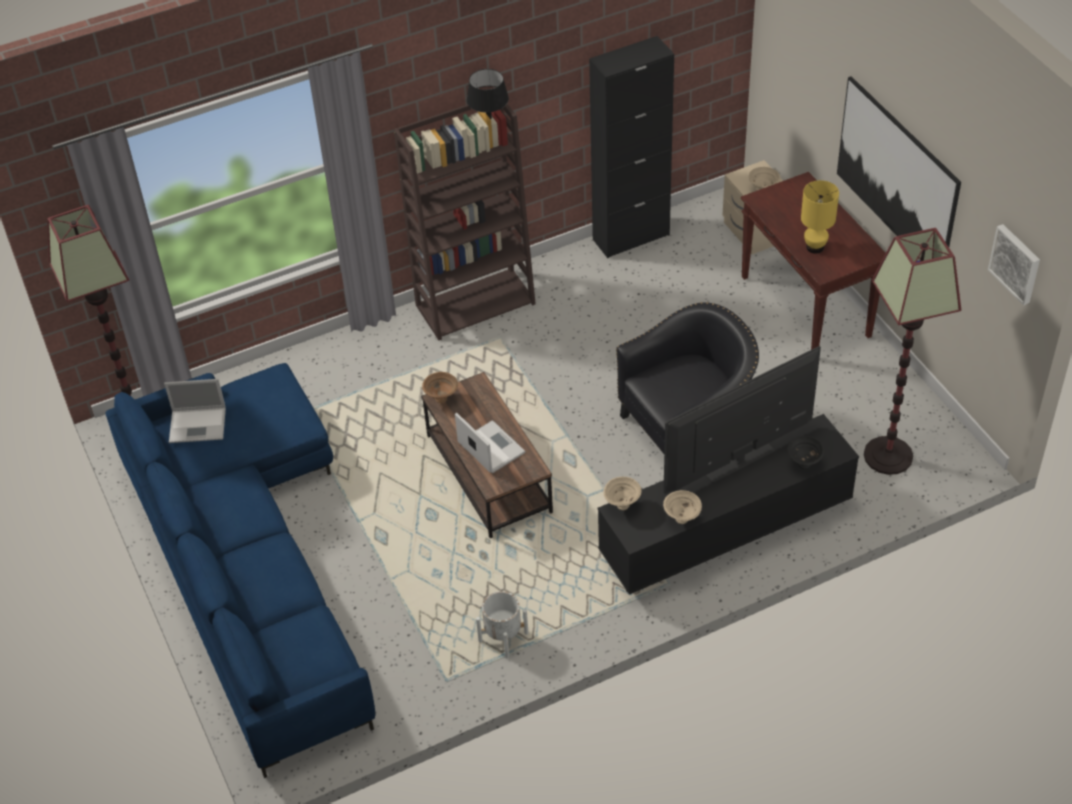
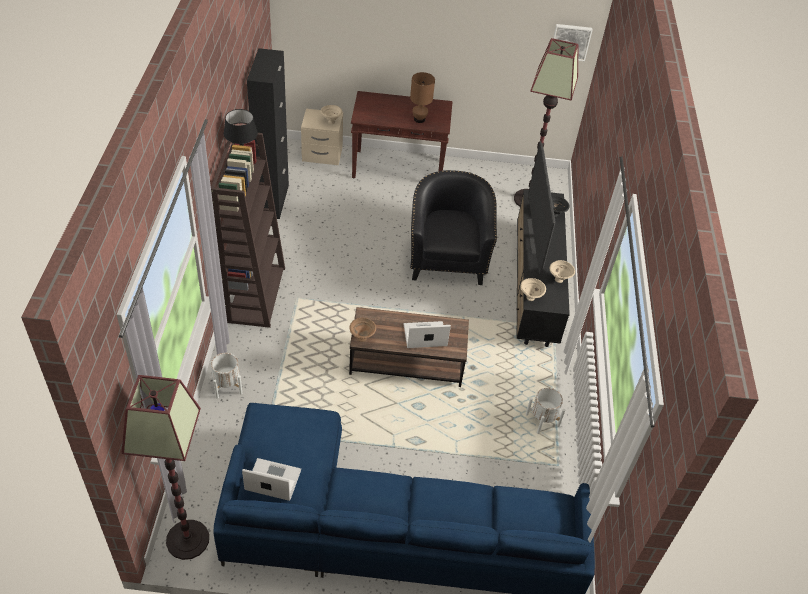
camera: 65 degrees left, 0 degrees up
(199, 425) = (272, 480): laptop -> laptop turned 105 degrees counterclockwise
(334, 353) = (227, 386): none -> white planter
(815, 247) = (419, 119): yellow table lamp -> brown table lamp
(896, 177) = (448, 47): picture -> none

